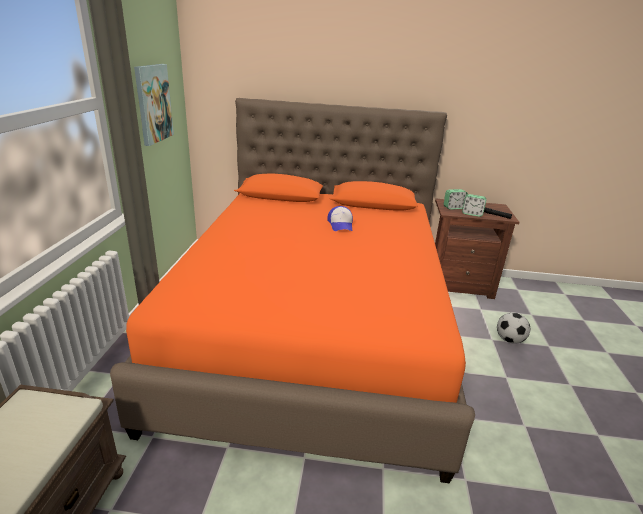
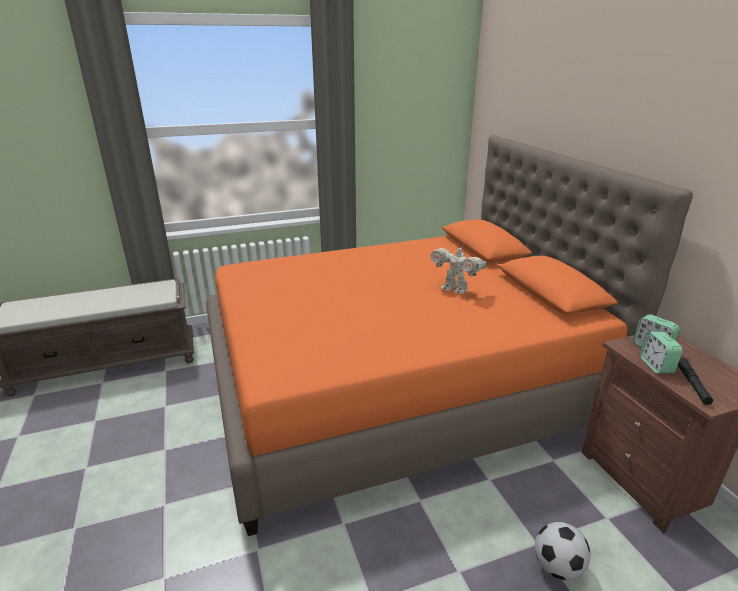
camera: 65 degrees right, 0 degrees up
(153, 103) = (406, 131): picture -> none
(341, 225) = (455, 289): cap -> toy robot

